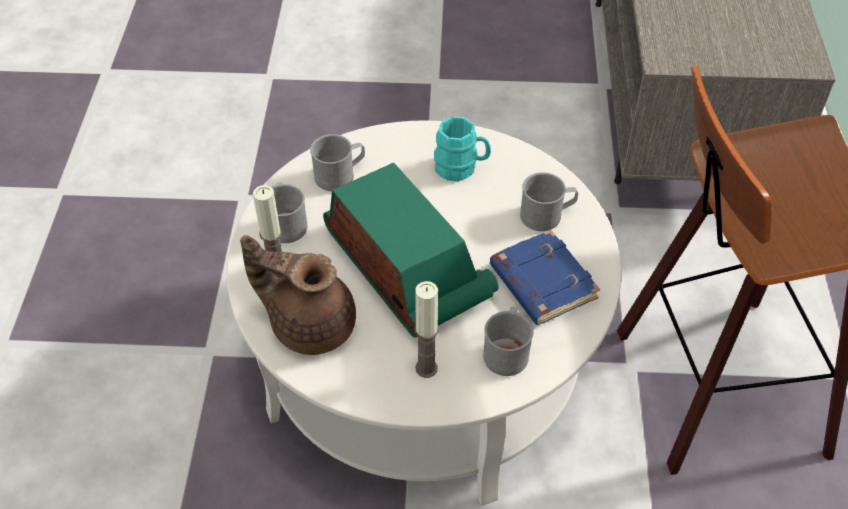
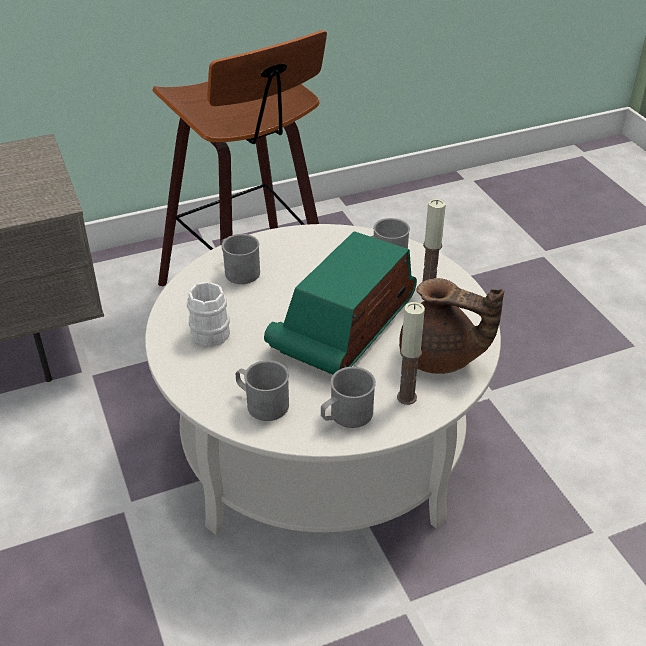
camera: 115 degrees left, 10 degrees down
(310, 324) = (440, 358): brown teapot -> brown teapot turned 60 degrees counterclockwise
(461, 168) = (209, 329): turquoise mug -> white mug
(541, 282) = (311, 258): blue book -> none

